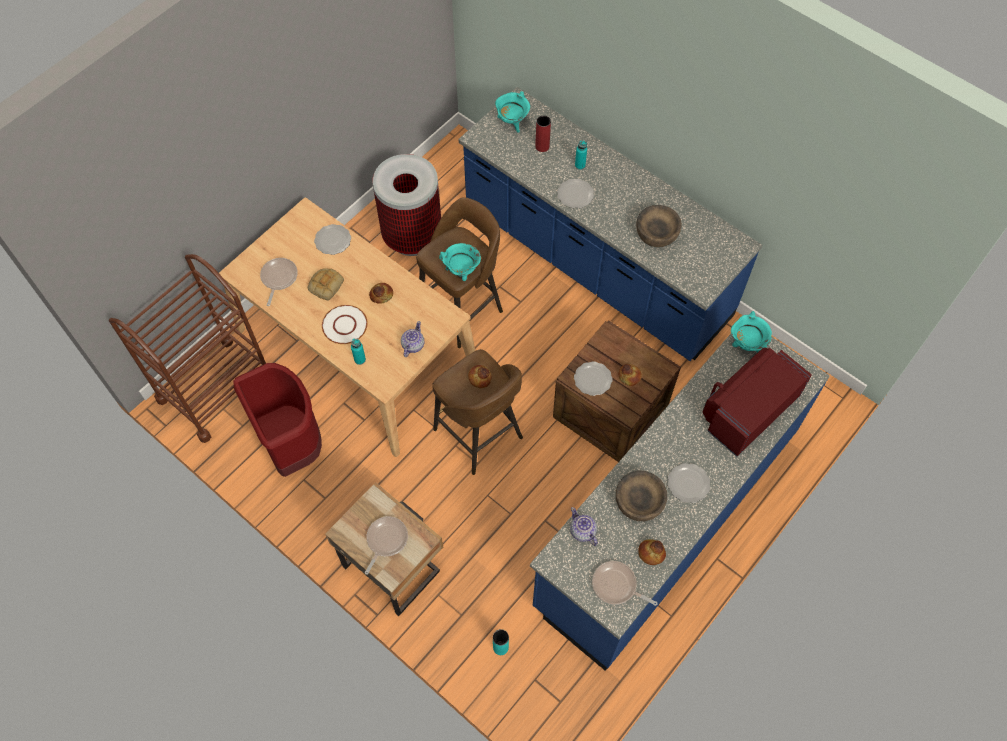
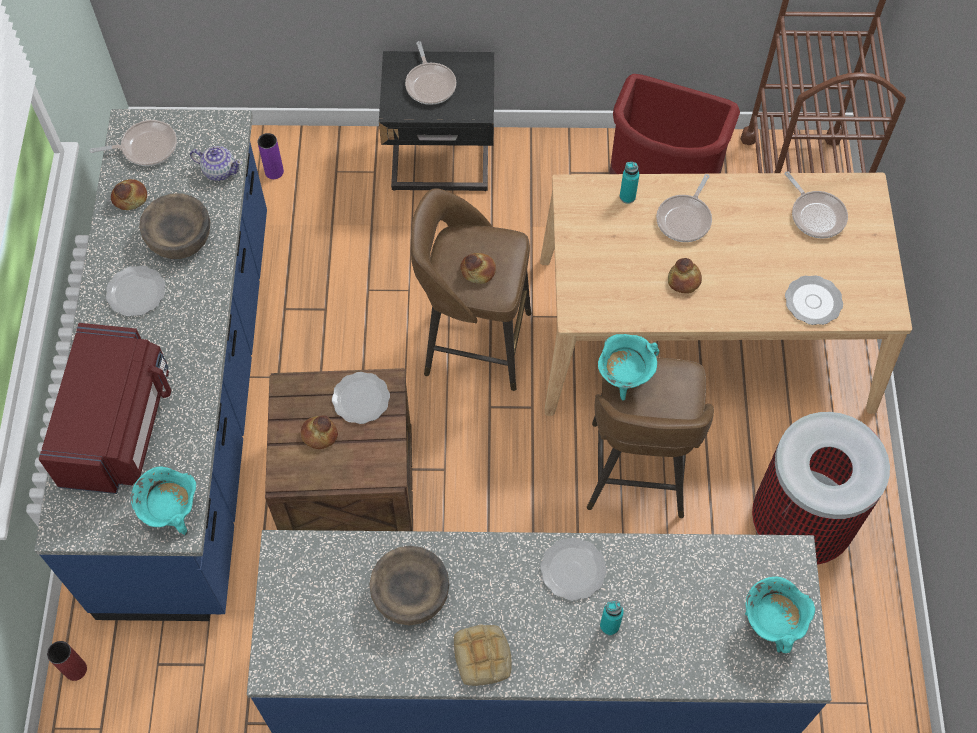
camera: 140 degrees right, 0 degrees up
(325, 285) = (757, 246): bread -> bread (483, 657)
(344, 325) = (685, 219): white plate -> frying pan
(393, 566) = (441, 164): beige nightstand -> black nightstand
(412, 345) = (588, 251): teapot -> none
(500, 647) = (274, 172): turquoise vase -> purple vase
(542, 146) = (690, 616): red vase -> red vase (75, 669)

